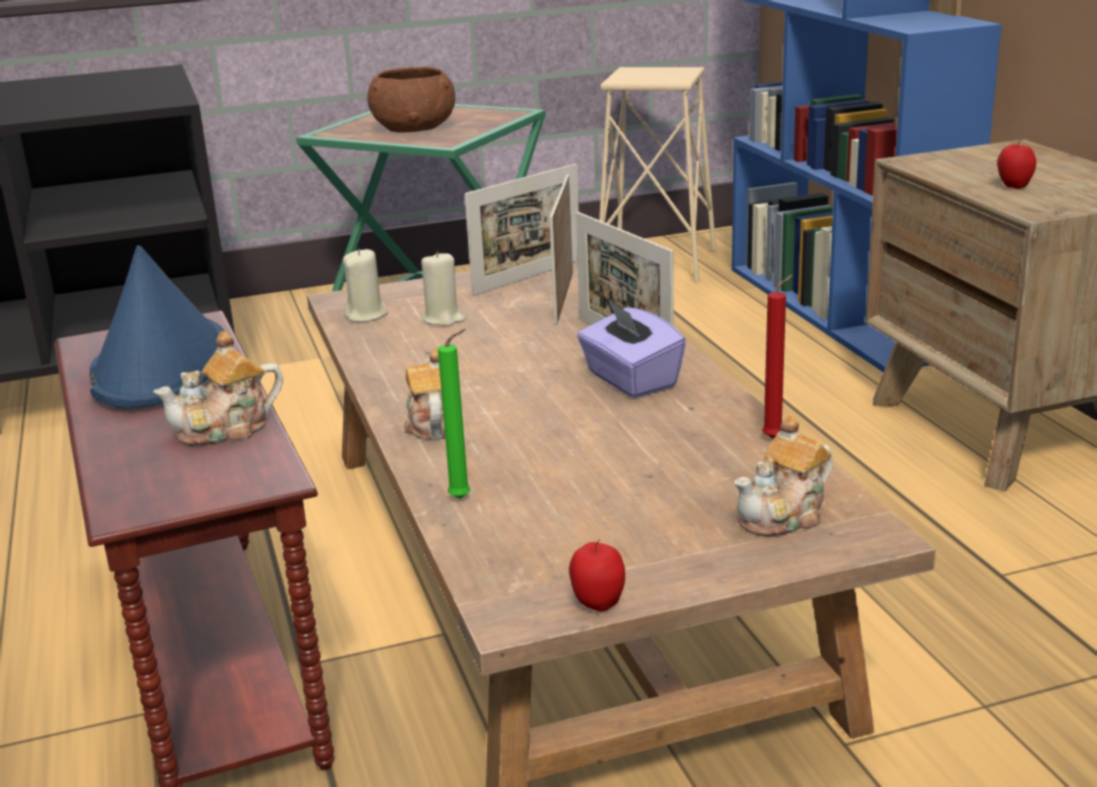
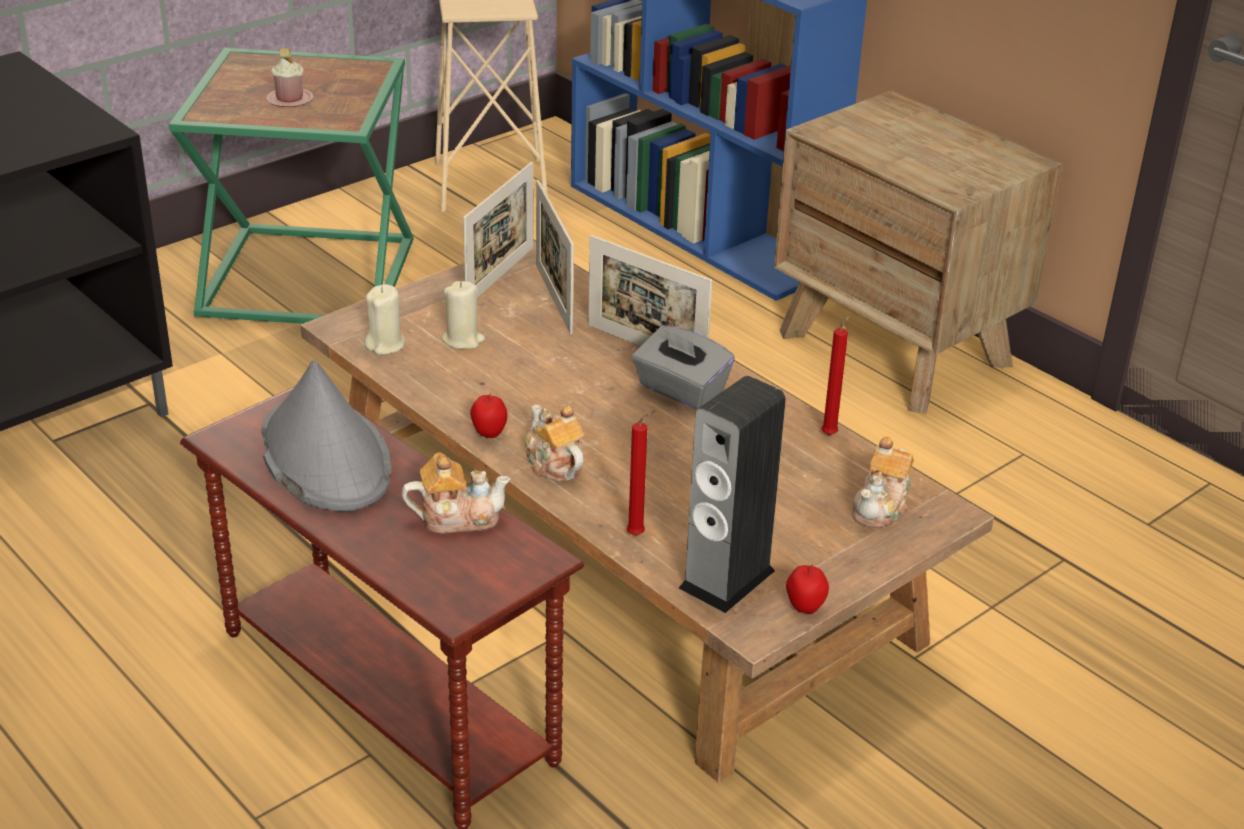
camera: 25 degrees left, 10 degrees up
(161, 365) = (324, 456): blue hat -> grey hat
(226, 430) = (457, 518): teapot -> teapot turned 135 degrees counterclockwise
(414, 128) = (290, 99): brown bowl -> pink mug
(463, 498) = (638, 534): green candle -> red candle
(526, 558) = (727, 579): none -> speaker
(630, 380) = (680, 390): purple tissue box -> grey tissue box
(1014, 187) = (920, 162): apple -> apple (489, 434)

